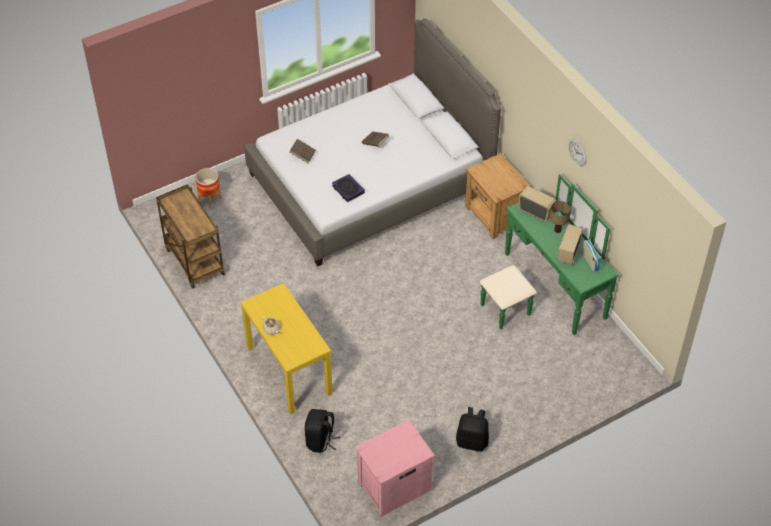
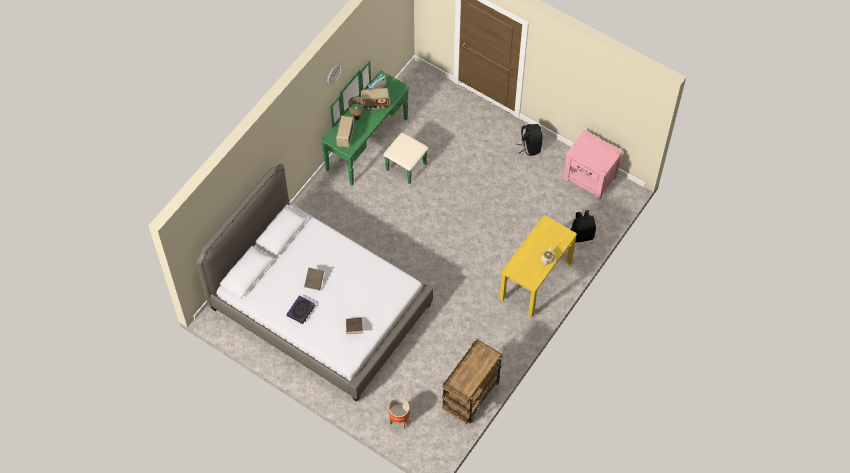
camera: 115 degrees left, 10 degrees up
(348, 190) = (375, 279): book -> book (301, 311)
(495, 215) = (315, 205): brown nightstand -> none

